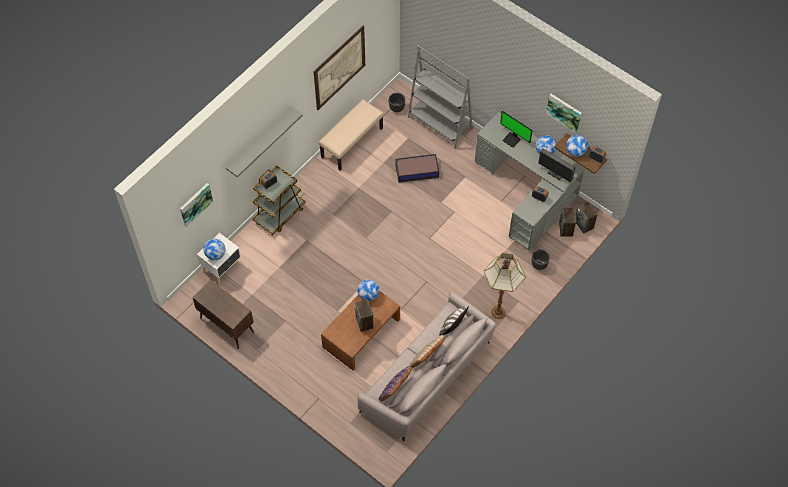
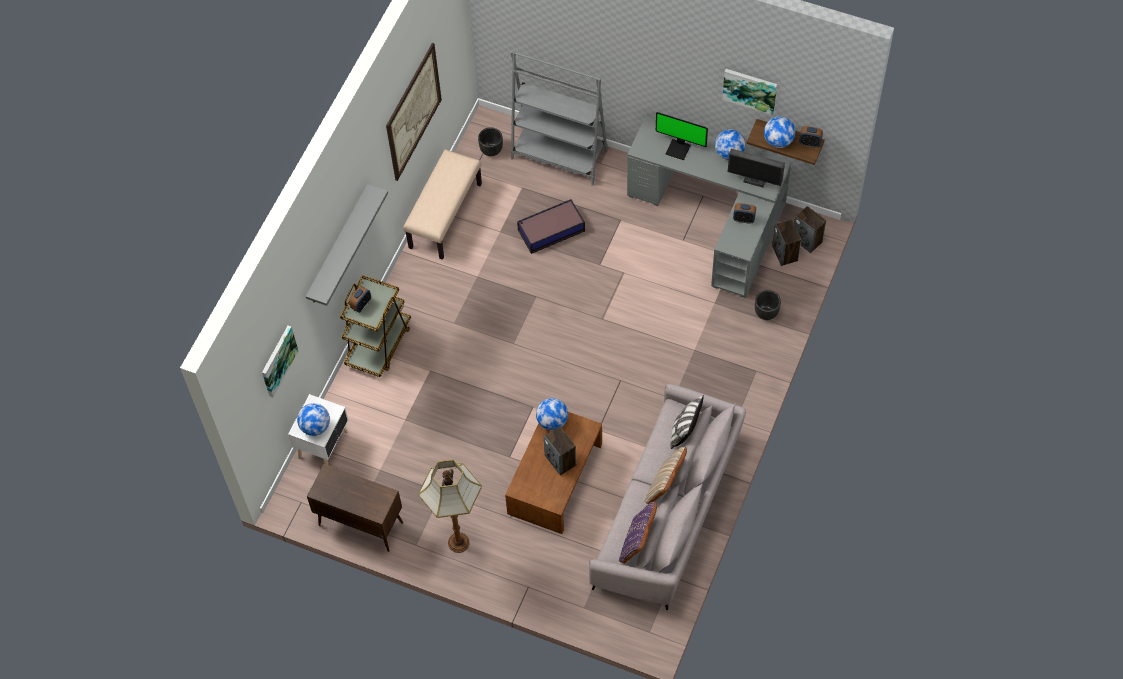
camera: 15 degrees left, 0 degrees up
(498, 313) = (735, 395): floor lamp -> floor lamp (459, 543)

